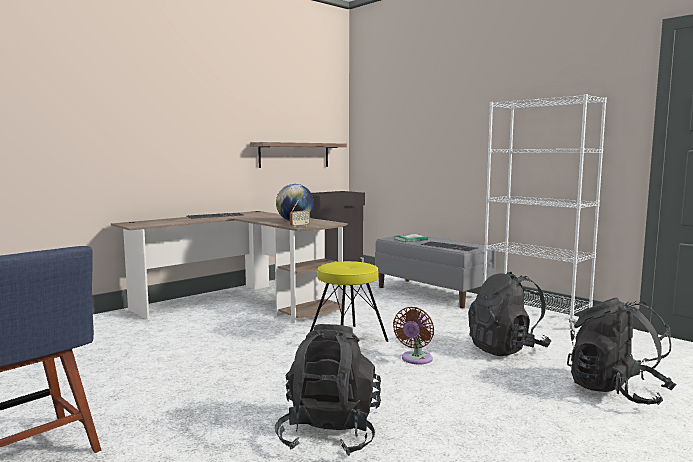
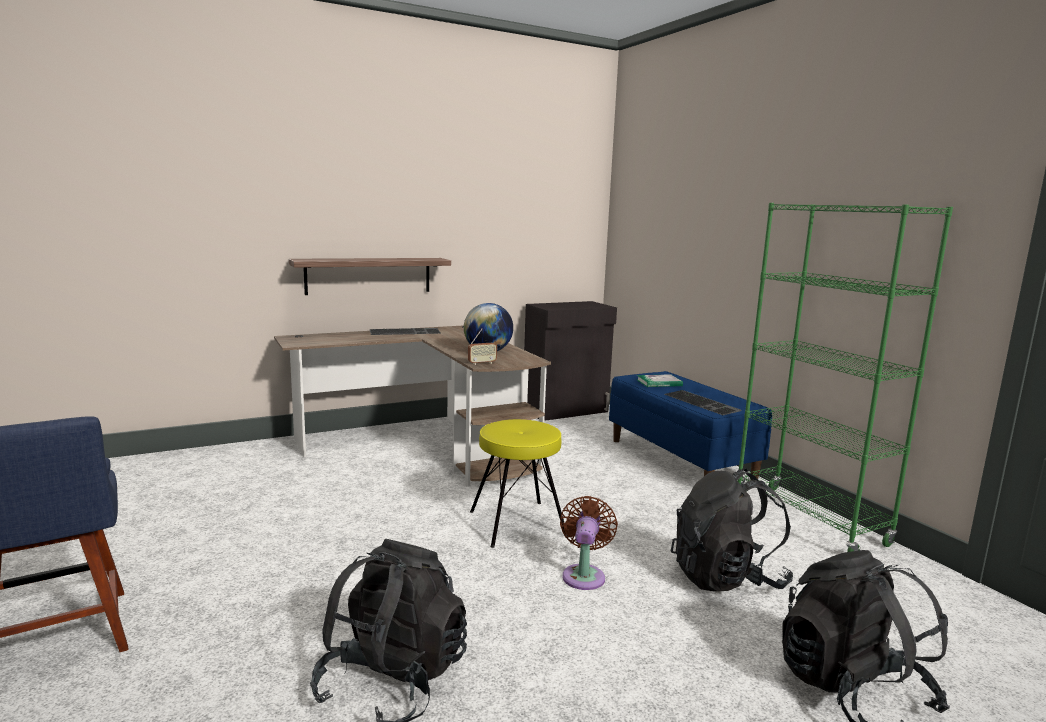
camera: 15 degrees right, 5 degrees up
(294, 155) = (524, 253): shelf -> shelf (369, 275)
(415, 359) = (584, 575): brown fan -> brown fan turned 150 degrees clockwise
(432, 293) = (681, 460): grey bench -> blue bench
(535, 315) = (809, 520): white bookcase -> green bookcase

